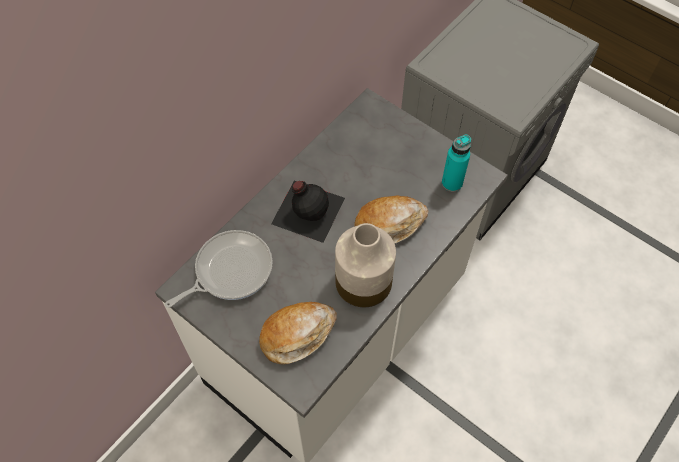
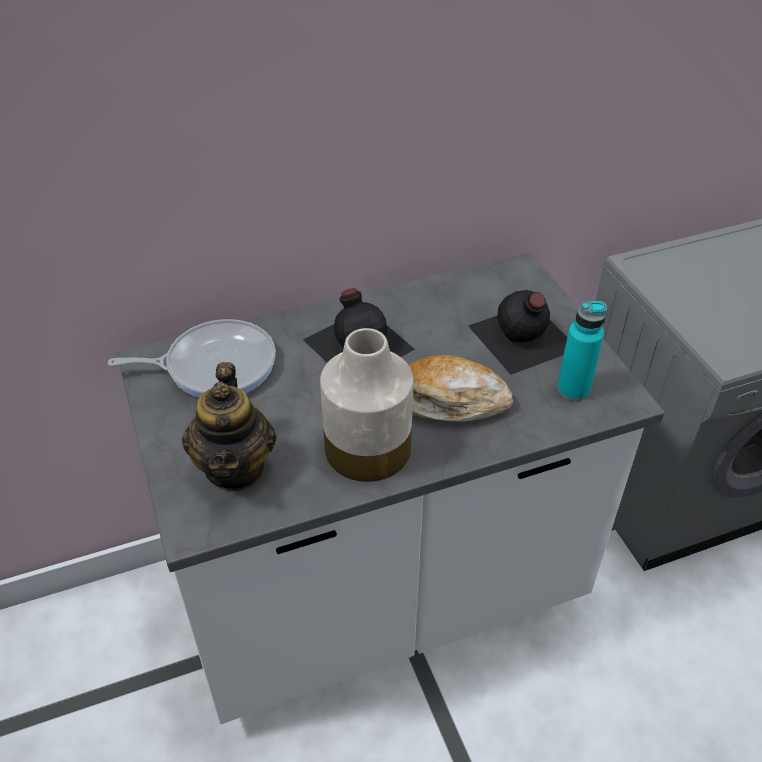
camera: 30 degrees right, 15 degrees down
(297, 334) = (236, 468): bread -> teapot
(402, 159) = (522, 338): none -> black bottle

